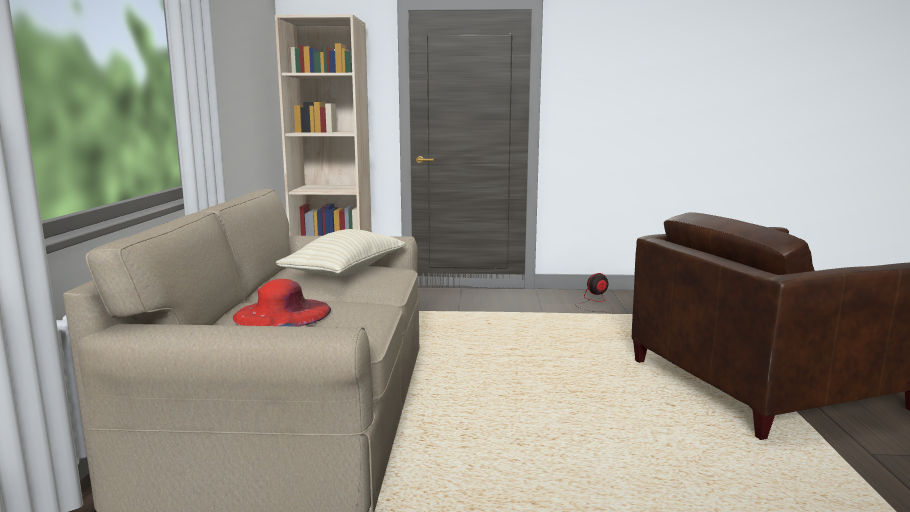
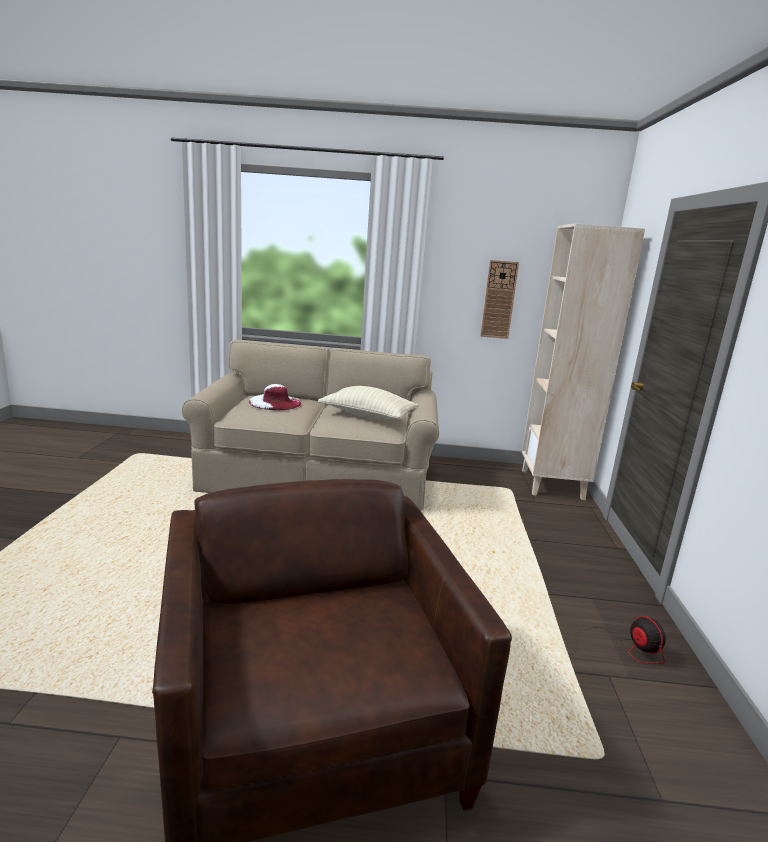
camera: 90 degrees right, 5 degrees up
(241, 106) = (499, 300): none -> wall clock
(282, 313) = (275, 402): red hat -> white hat

